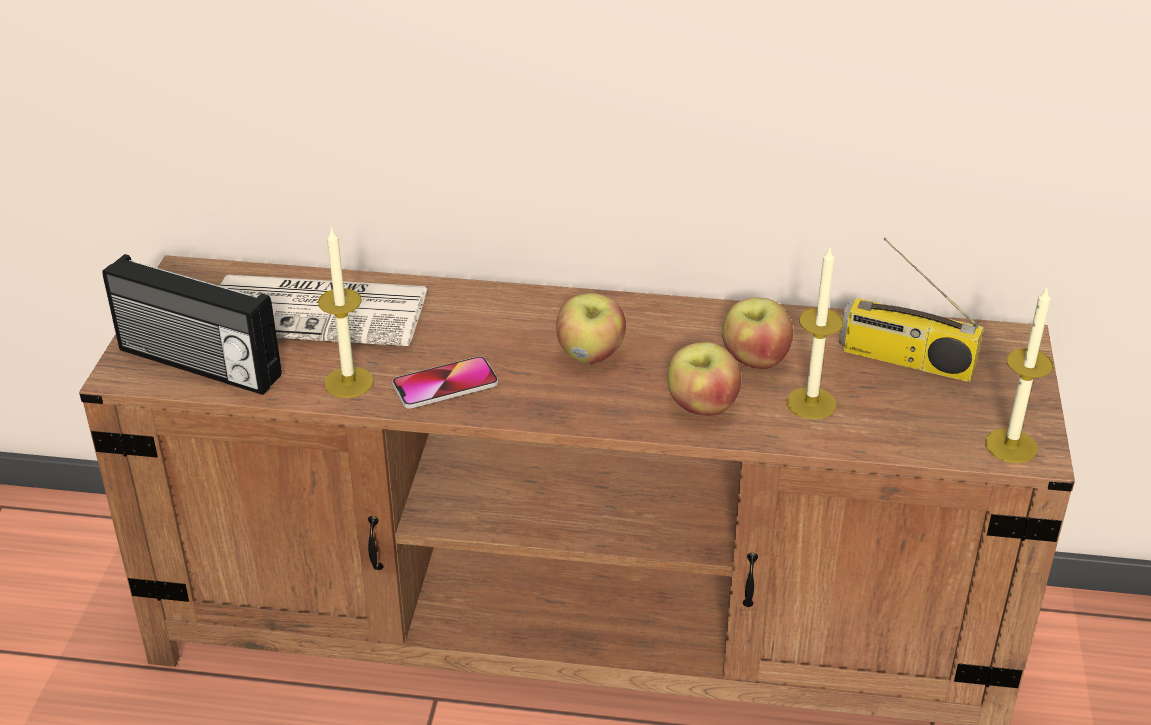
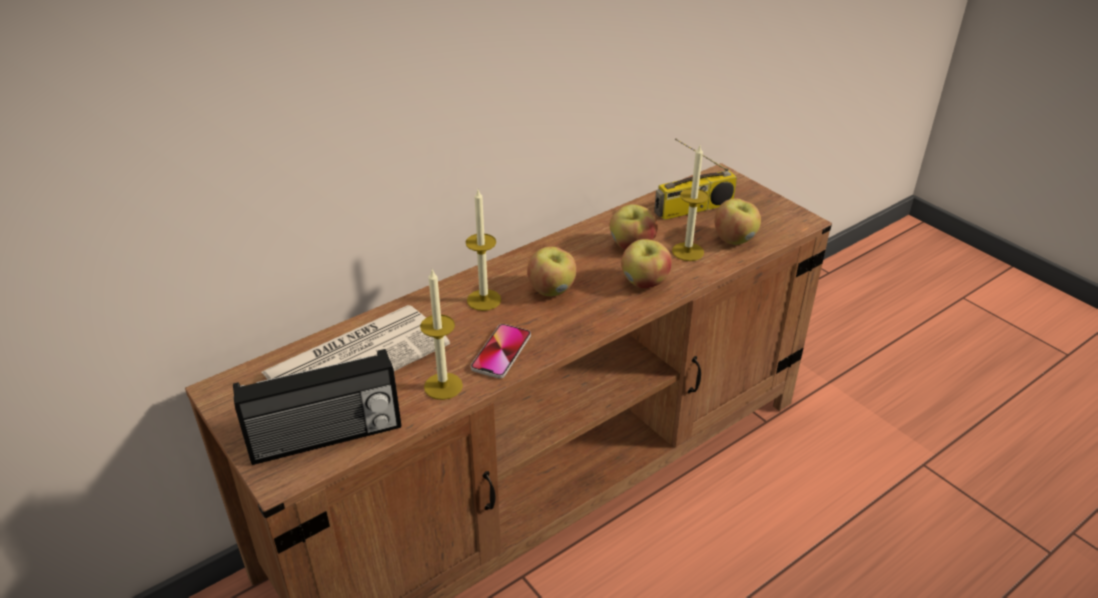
camera: 45 degrees left, 0 degrees up
(897, 423) = (734, 239): none -> apple
(1011, 446) = (790, 222): candle -> candle (484, 300)

